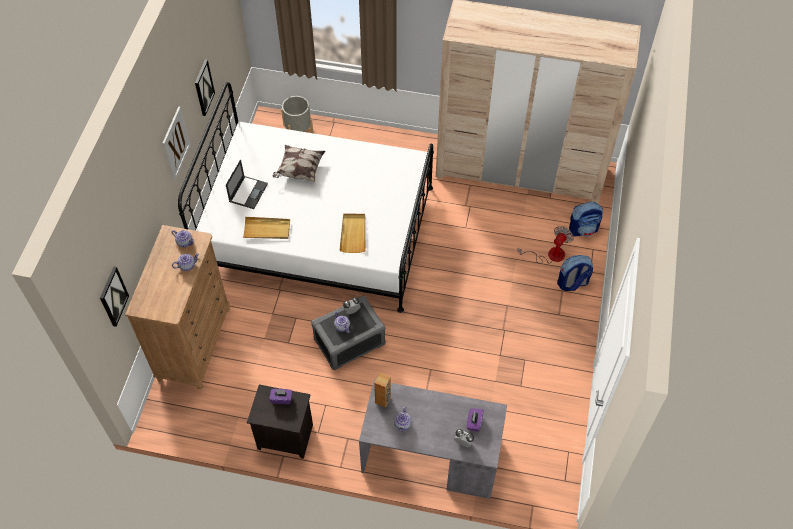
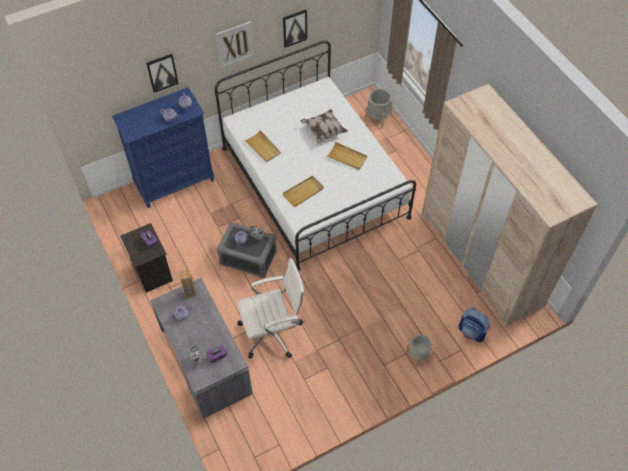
camera: 50 degrees right, 0 degrees up
(113, 296) = (104, 96): picture -> picture (162, 72)
(194, 344) = (175, 182): brown dresser -> blue dresser
(248, 192) = (281, 119): laptop -> none
(348, 174) = (347, 157): none -> beige tray
(450, 377) = (273, 332): none -> white office chair
(549, 255) = (428, 325): fan -> none
(572, 283) = (418, 356): backpack -> grey planter

